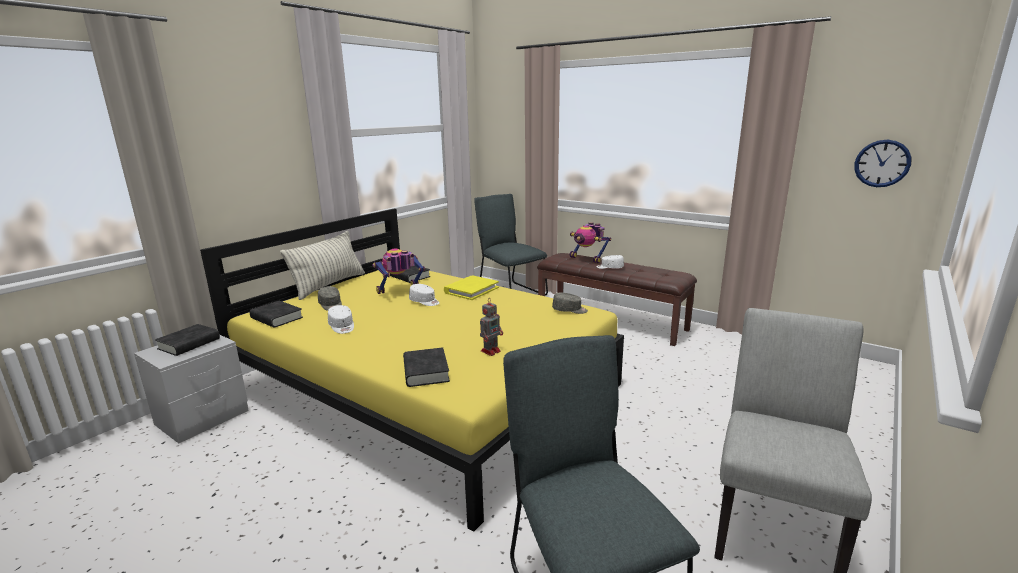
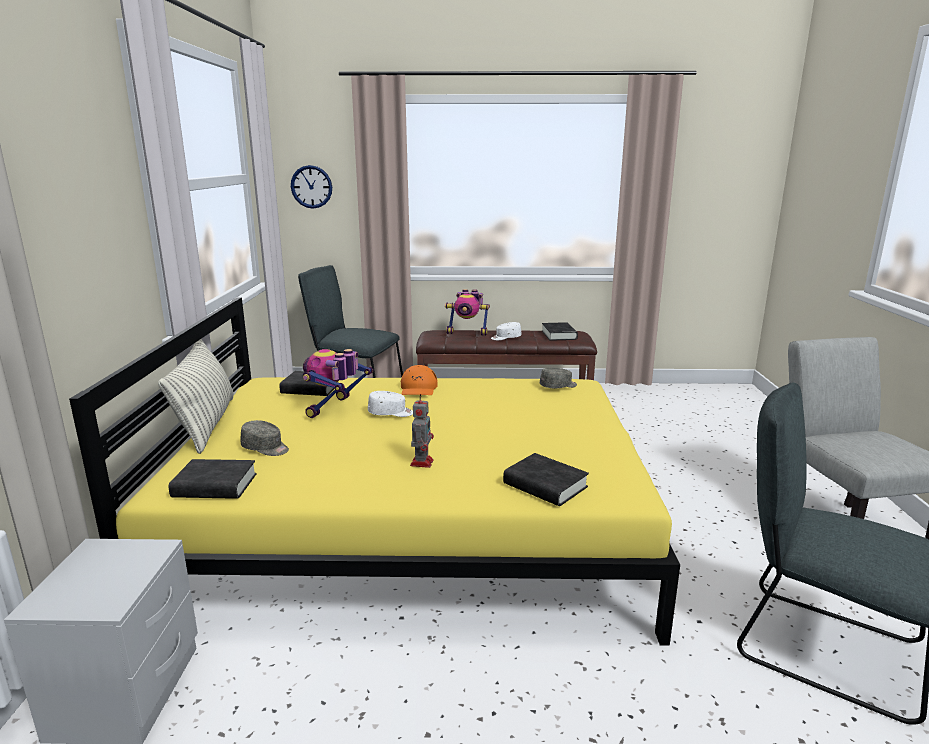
camera: 35 degrees left, 0 degrees up
(189, 344) = (99, 569): black book -> black book (559, 335)
(342, 326) = (340, 469): white cap -> none
(471, 290) = (418, 388): yellow book -> orange cap
(491, 351) = (563, 445): toy robot -> toy robot (422, 462)
(882, 163) = (734, 206): wall clock -> wall clock (311, 187)

